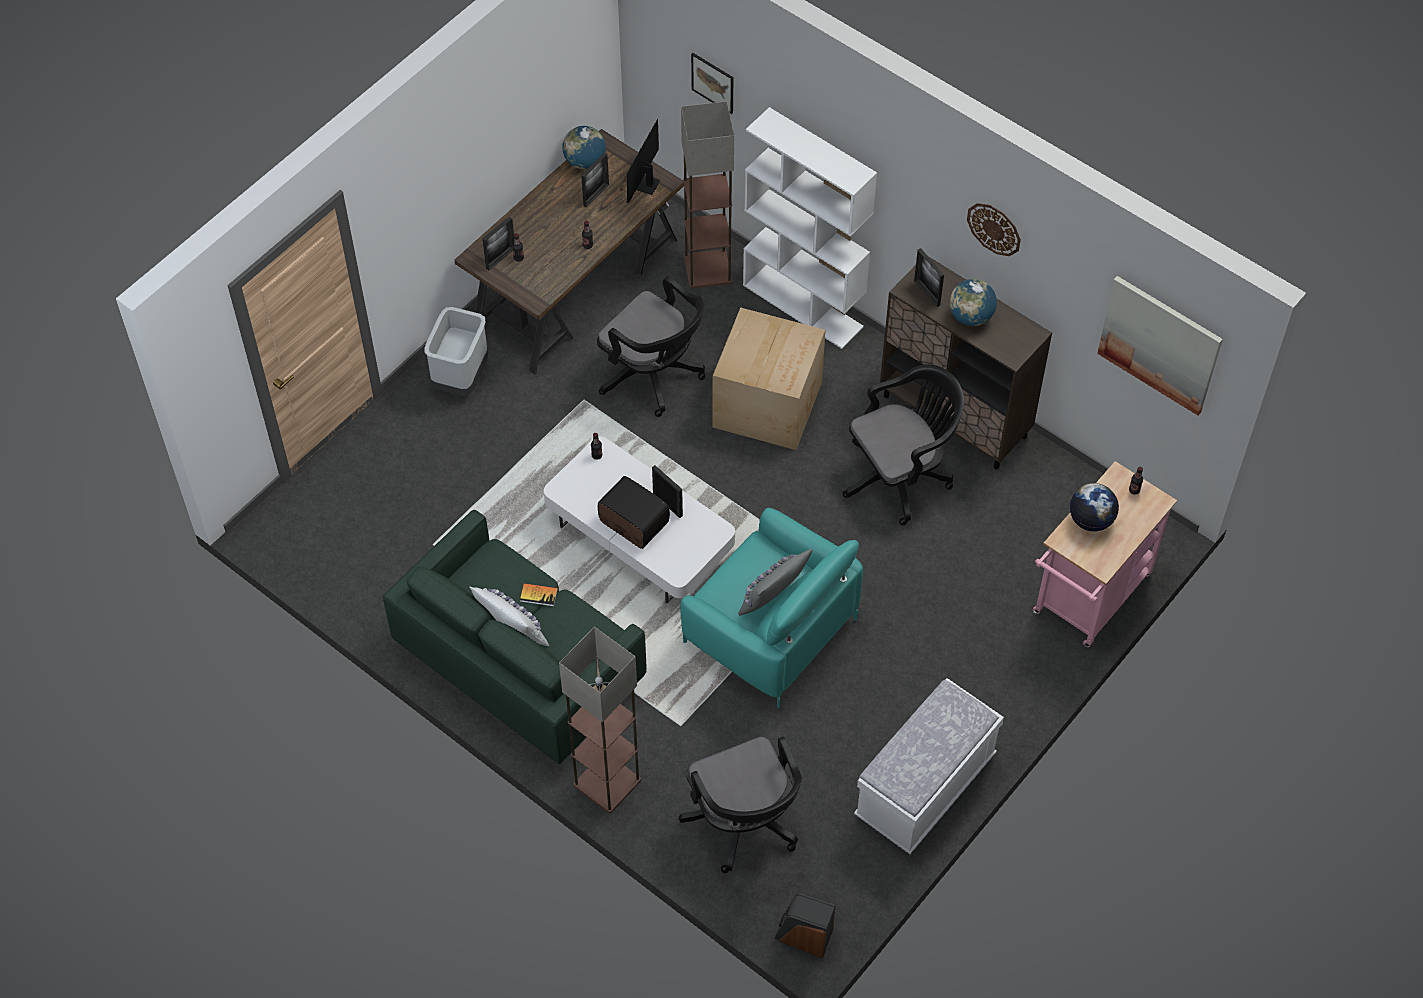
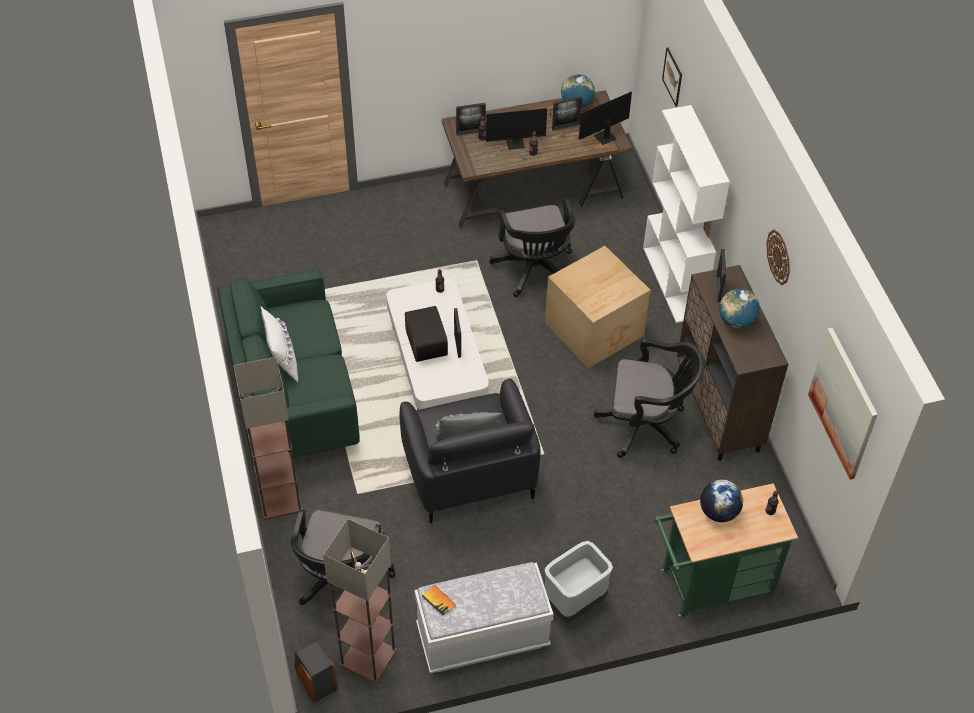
camera: 35 degrees right, 5 degrees down
(460, 378) = (412, 206): grey trash can -> grey trash can (574, 602)
(538, 595) = (320, 348): book -> book (438, 601)
(562, 242) = (518, 143): none -> monitor
(707, 270) = (627, 226): floor lamp -> floor lamp (367, 658)
(769, 630) = (469, 470): turquoise armchair -> black armchair
(1087, 600) = (710, 586): pink cart -> green cart

